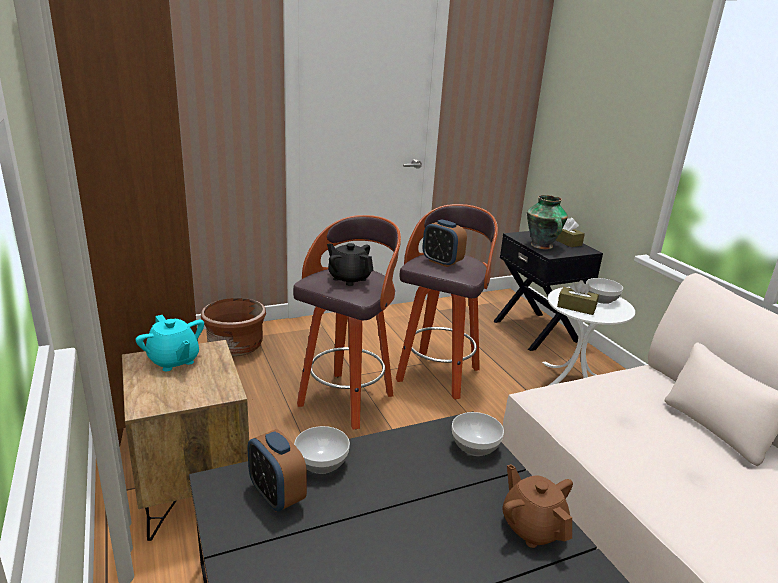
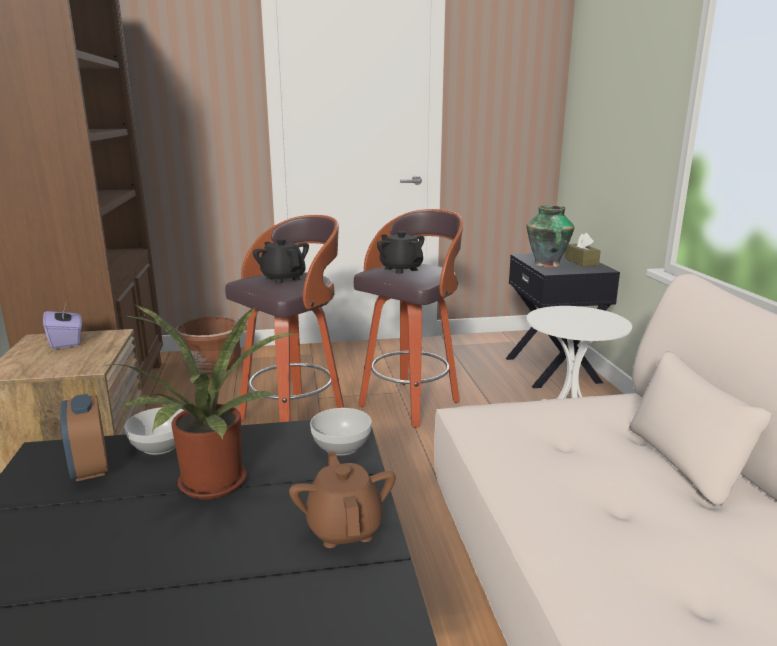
camera: 15 degrees right, 5 degrees down
(174, 361) = (66, 341): turquoise teapot -> purple tissue box
(399, 502) = (211, 487): none -> potted plant
(442, 262) = (401, 269): alarm clock -> black teapot
(576, 307) = (556, 323): brown tissue box -> none
(600, 299) = (594, 317): bowl -> none

